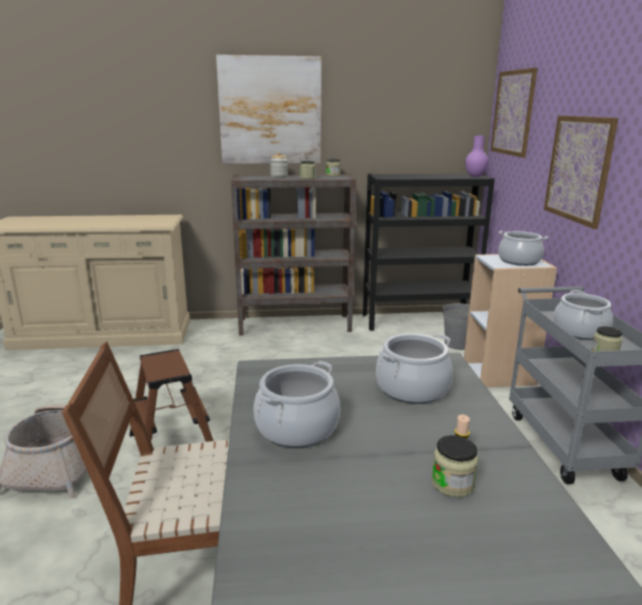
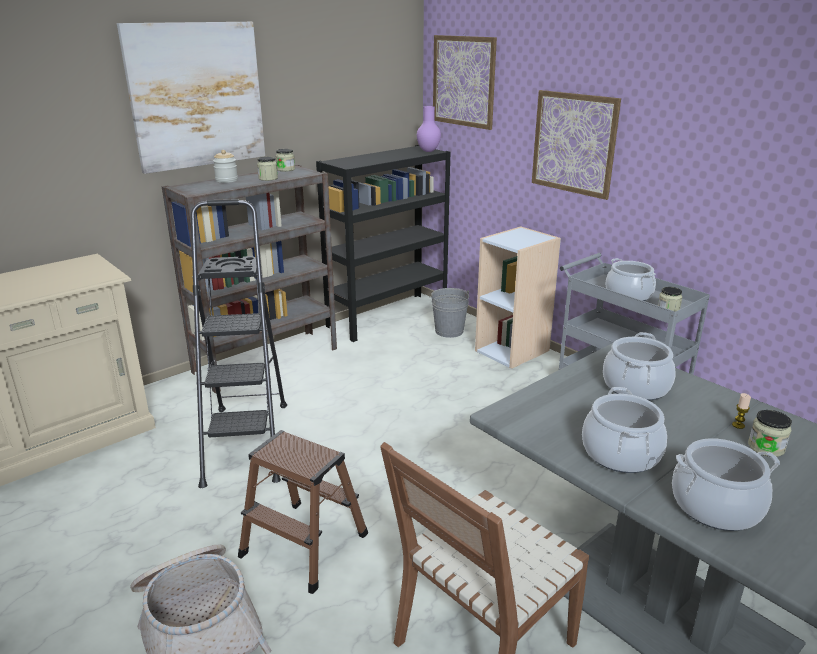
camera: 35 degrees left, 5 degrees up
(221, 369) = (247, 440): none -> step ladder
(519, 261) = (525, 237): cooking pot -> cooking pot (716, 506)

